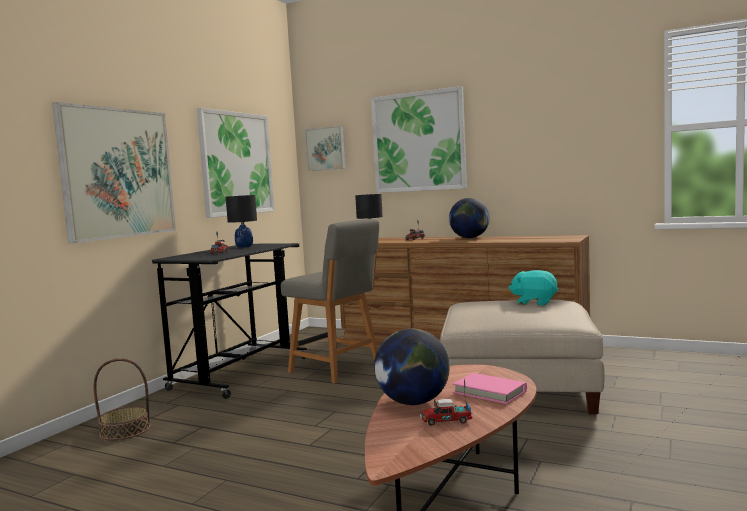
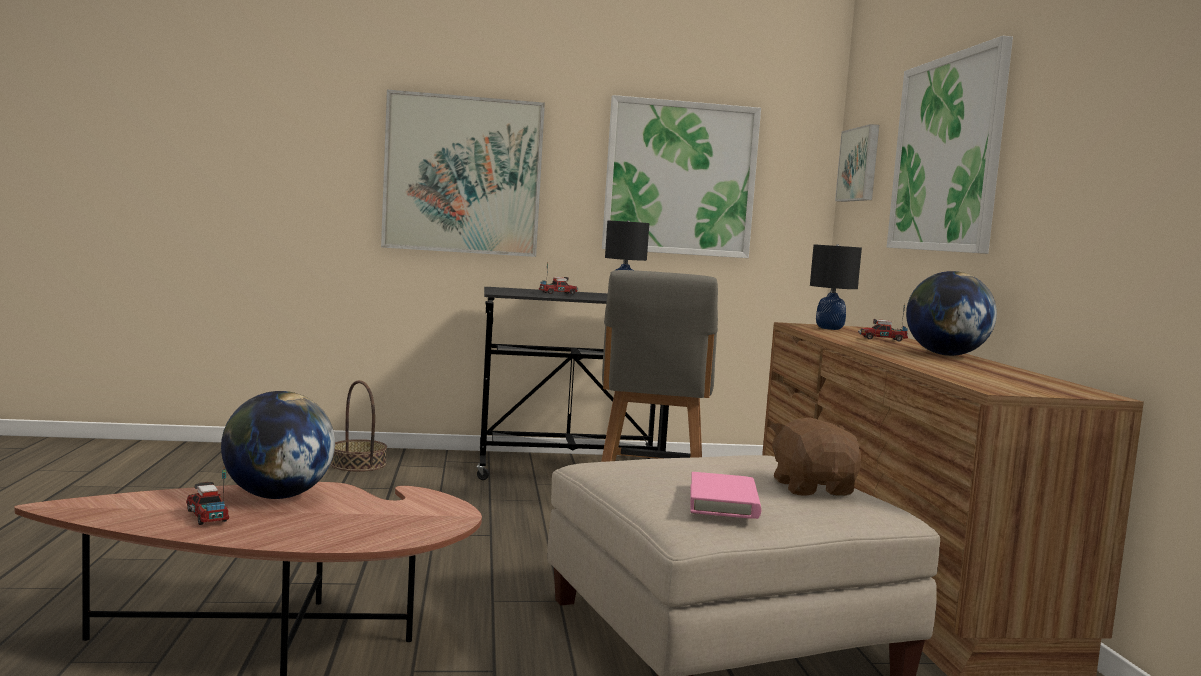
camera: 55 degrees right, 0 degrees up
(489, 392) = (340, 527): pink book -> pink book (723, 501)
(534, 302) = (813, 488): turquoise plush toy -> brown plush toy

